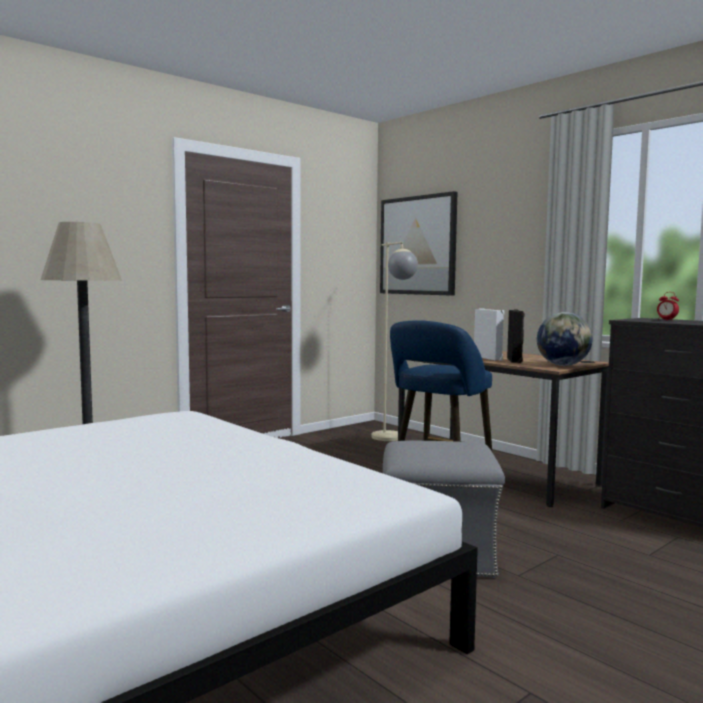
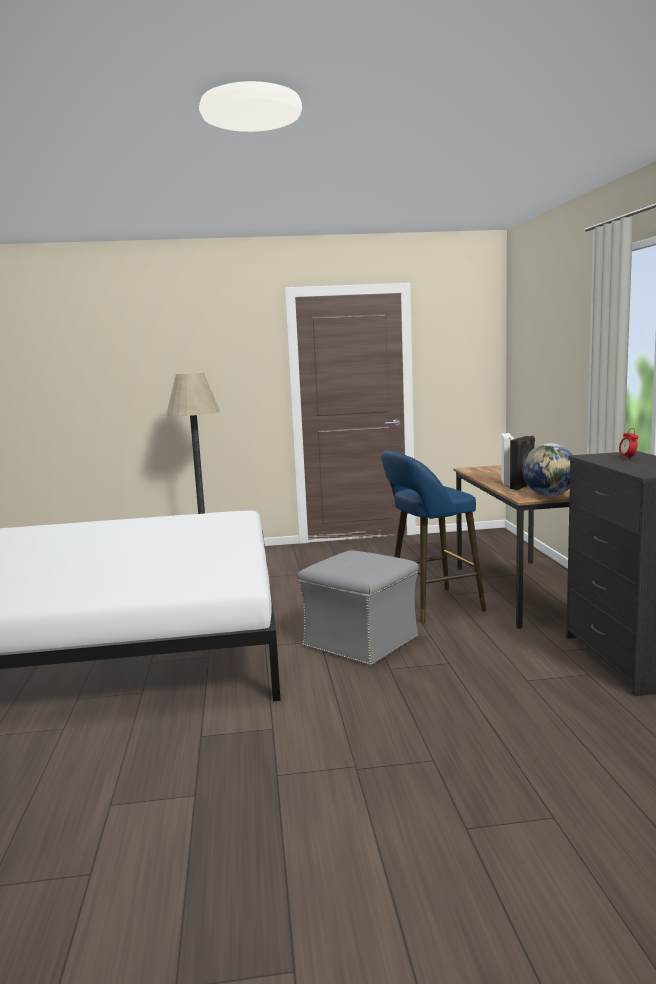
camera: 35 degrees right, 5 degrees up
(392, 440) = (486, 549): beige floor lamp -> none
(418, 245) = (527, 357): picture -> none

